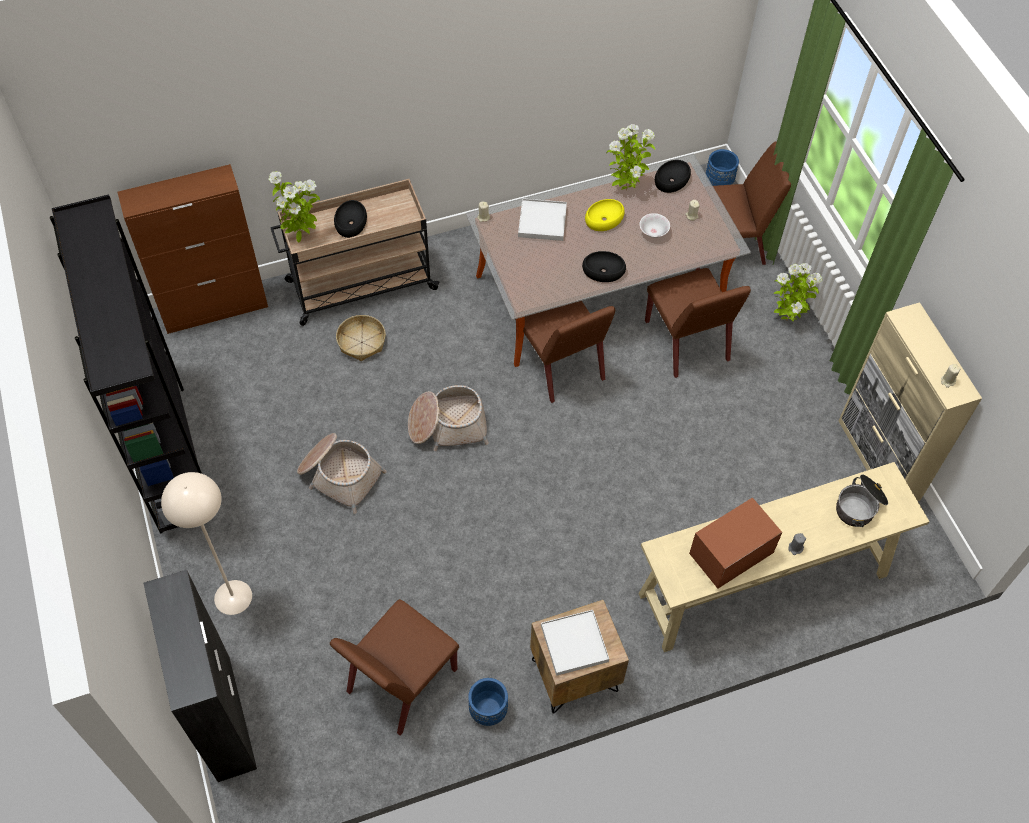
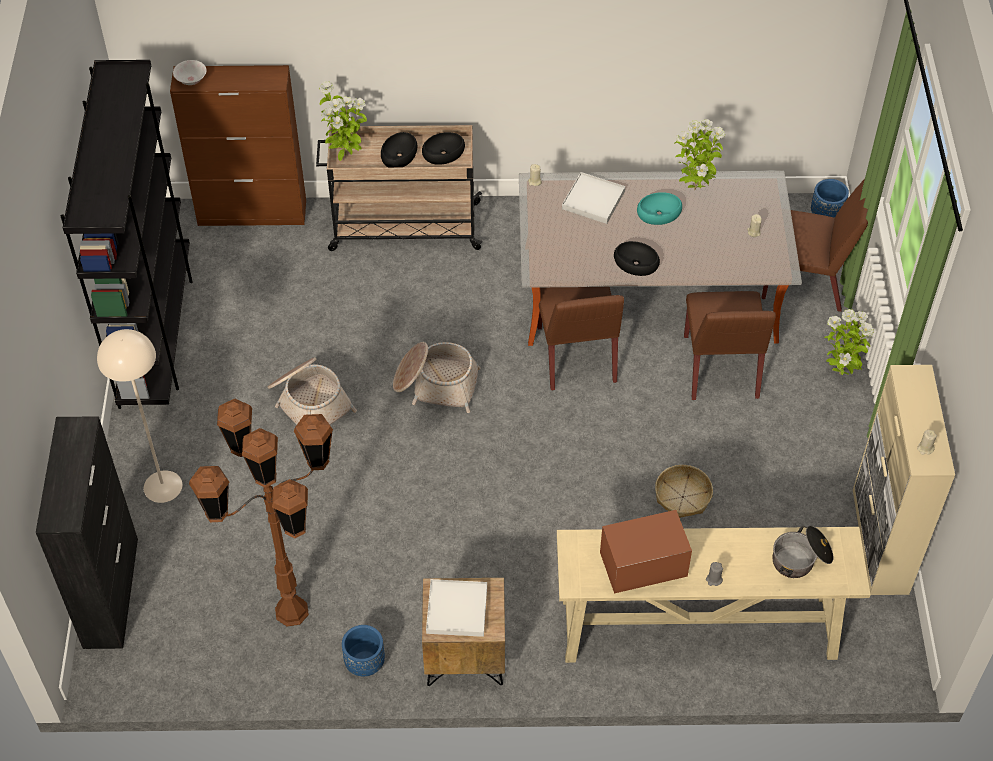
camera: 20 degrees right, 5 degrees down
(362, 342) = (383, 282): basket -> basket (683, 497)
(401, 682) = (290, 611): brown chair -> brown floor lamp
(604, 220) = (658, 214): yellow bowl -> turquoise bowl
(653, 232) = (705, 238): white bowl -> white bowl (191, 80)
(671, 180) = (748, 191): black bowl -> black bowl (443, 152)

